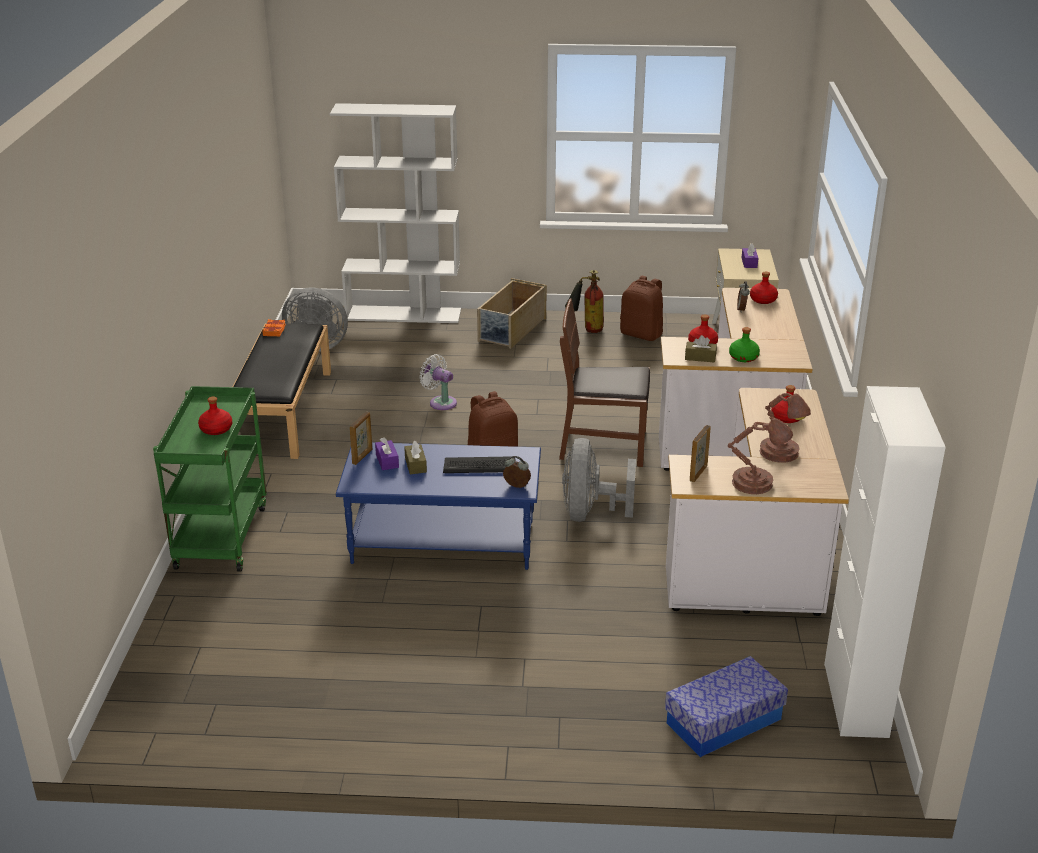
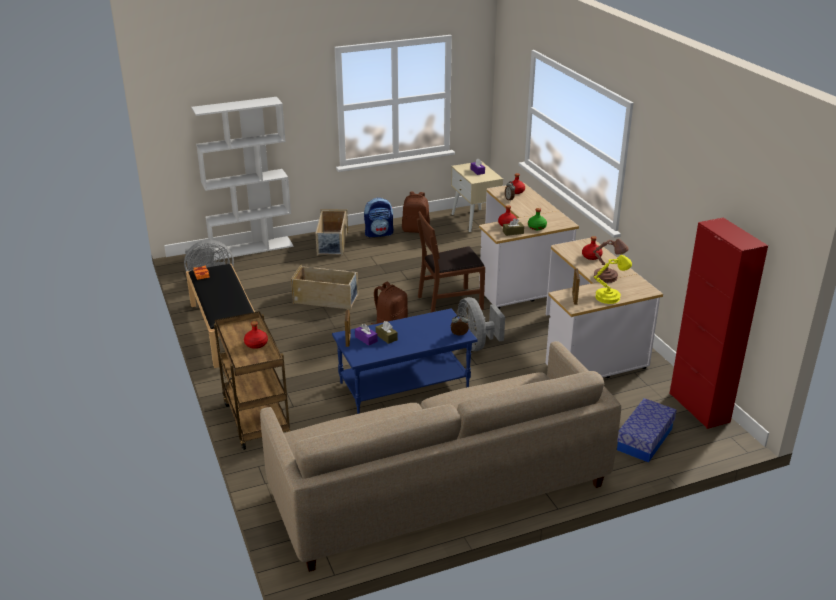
camera: 25 degrees left, 0 degrees up
(220, 535) = (255, 420): green cart -> brown cart
(369, 696) = (440, 488): none -> beige sofa
(440, 402) = (326, 299): white fan -> beige storage box
(480, 466) = (426, 328): keyboard -> none
(586, 329) = (379, 234): fire extinguisher -> backpack
(756, 483) = (609, 297): brown table lamp -> yellow table lamp
(855, 700) = (699, 407): white cabinet -> red cabinet

